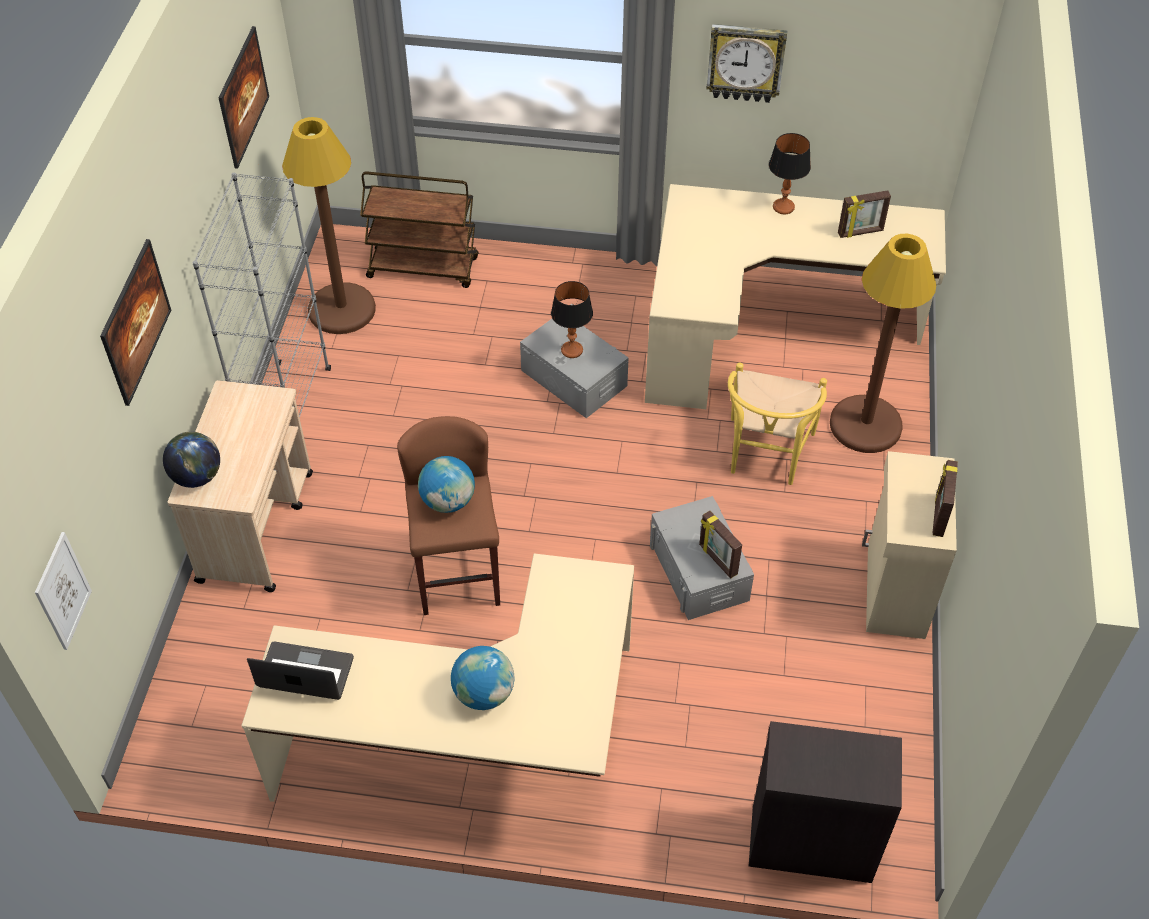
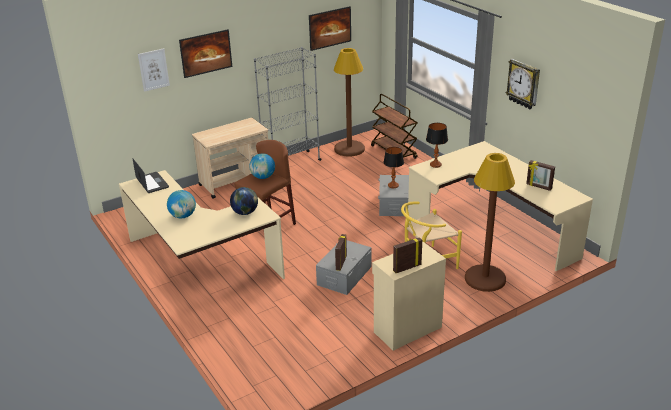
camera: 50 degrees right, 20 degrees down
(62, 591) = (109, 109): picture -> picture (153, 69)
(197, 477) = (208, 133): globe -> globe (245, 213)
(784, 207) = (518, 166): table lamp -> table lamp (435, 165)
(810, 841) = (247, 368): black cabinet -> none

